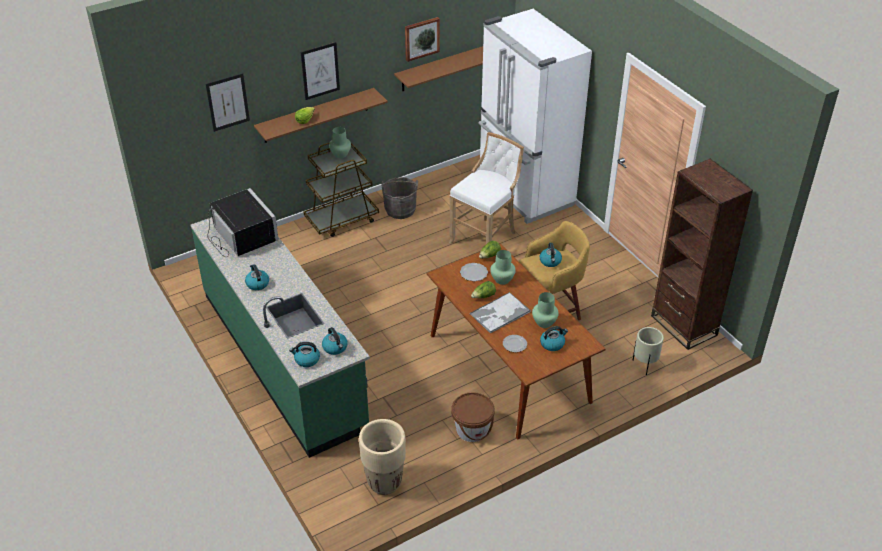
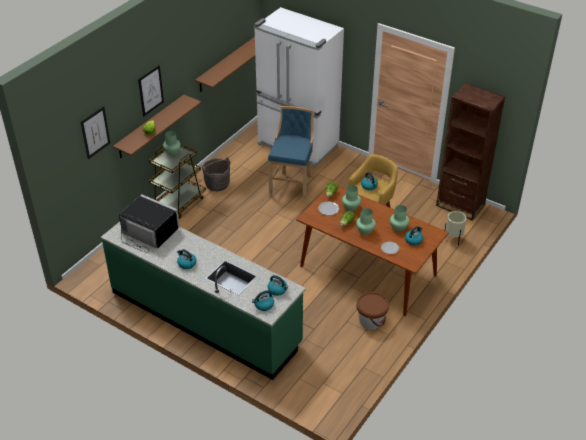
camera: 25 degrees left, 0 degrees up
(384, 482) = (337, 377): beige planter -> none
(421, 38) = (209, 48): picture -> none
(486, 238) = (292, 186): white stool -> blue stool
(499, 313) = (365, 231): tray -> green vase

